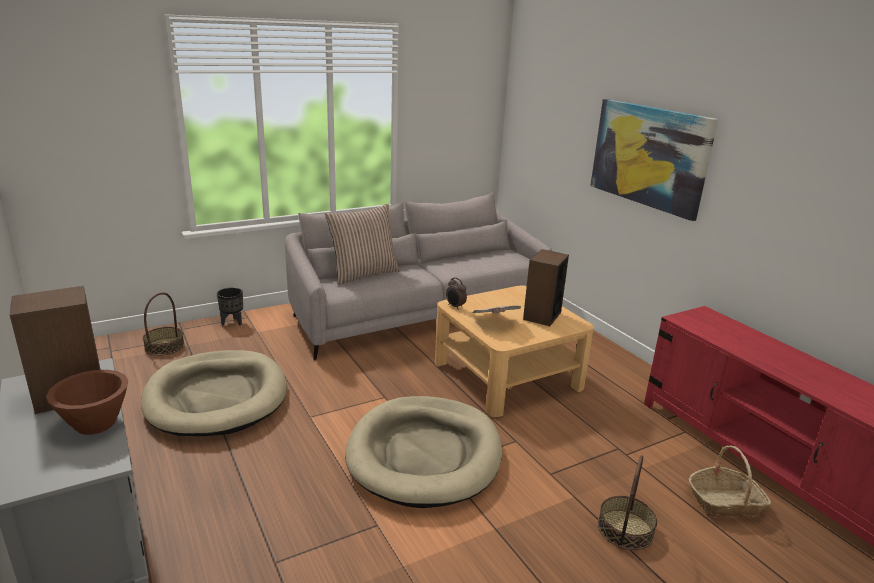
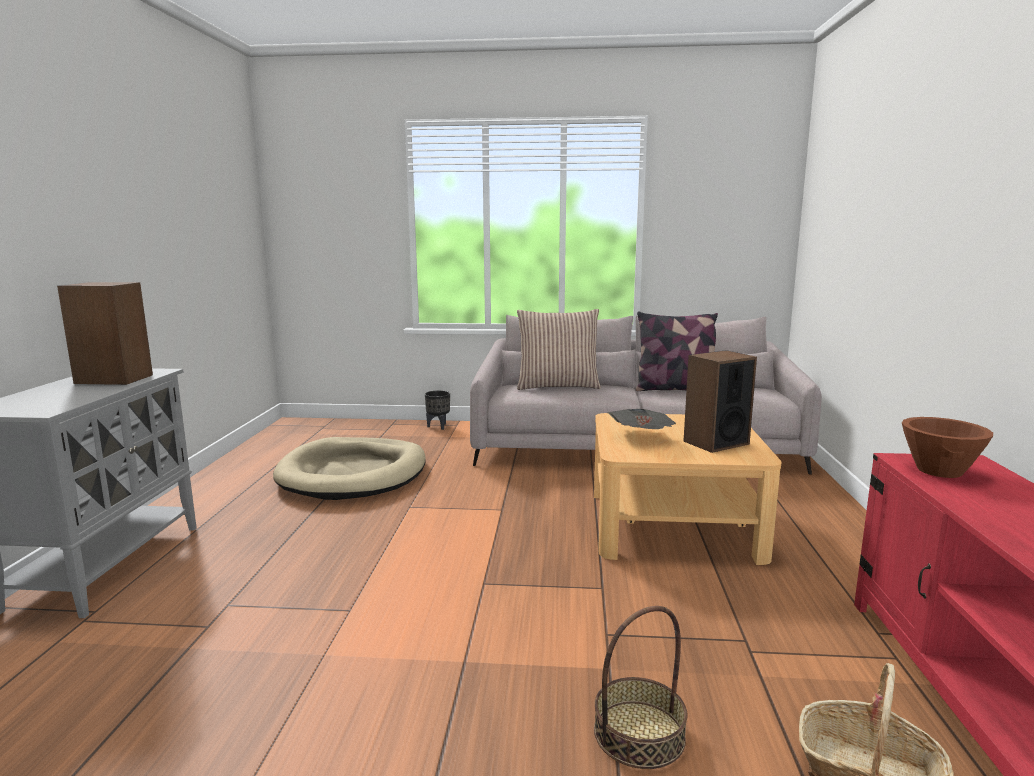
camera: 35 degrees right, 10 degrees down
(95, 424) = (89, 394): brown bowl -> brown bowl (938, 471)
(164, 346) = (363, 432): basket -> none
(424, 454) = (478, 567): beige dog bed -> none
(451, 261) = (675, 389): none -> pillow
(455, 307) = (613, 419): alarm clock -> none
(648, 156) = (927, 228): picture -> none

